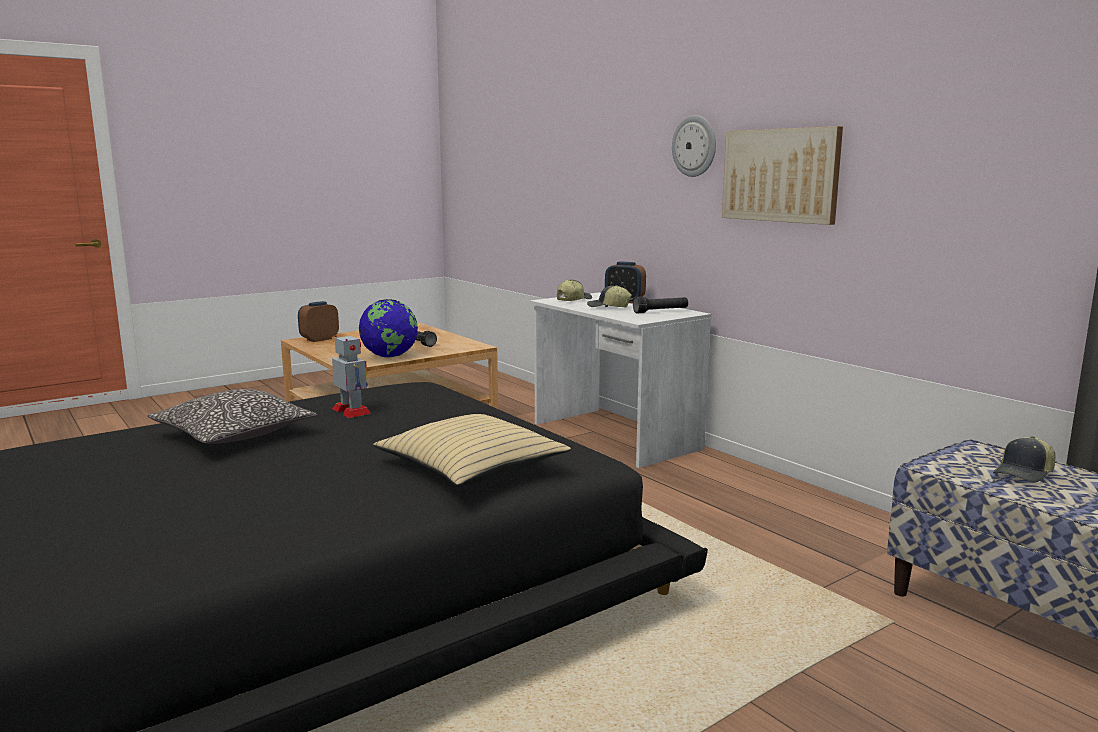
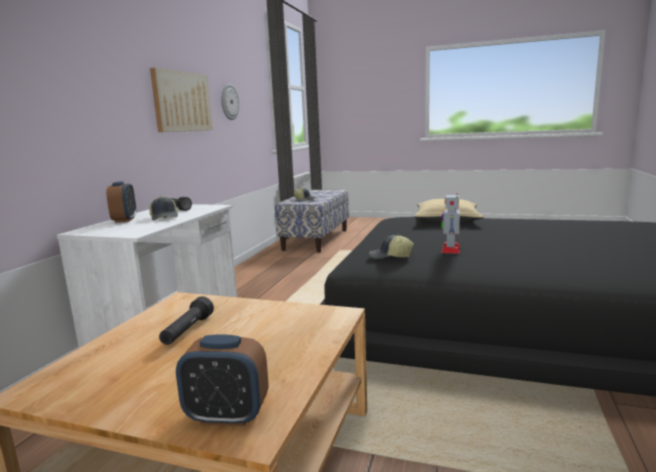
camera: 125 degrees left, 0 degrees up
(234, 434) = (541, 252): pillow -> none
(390, 356) = (280, 313): globe -> none
(573, 300) = (125, 229): cap -> cap (390, 257)
(694, 146) = (125, 75): wall clock -> wall clock (229, 102)

